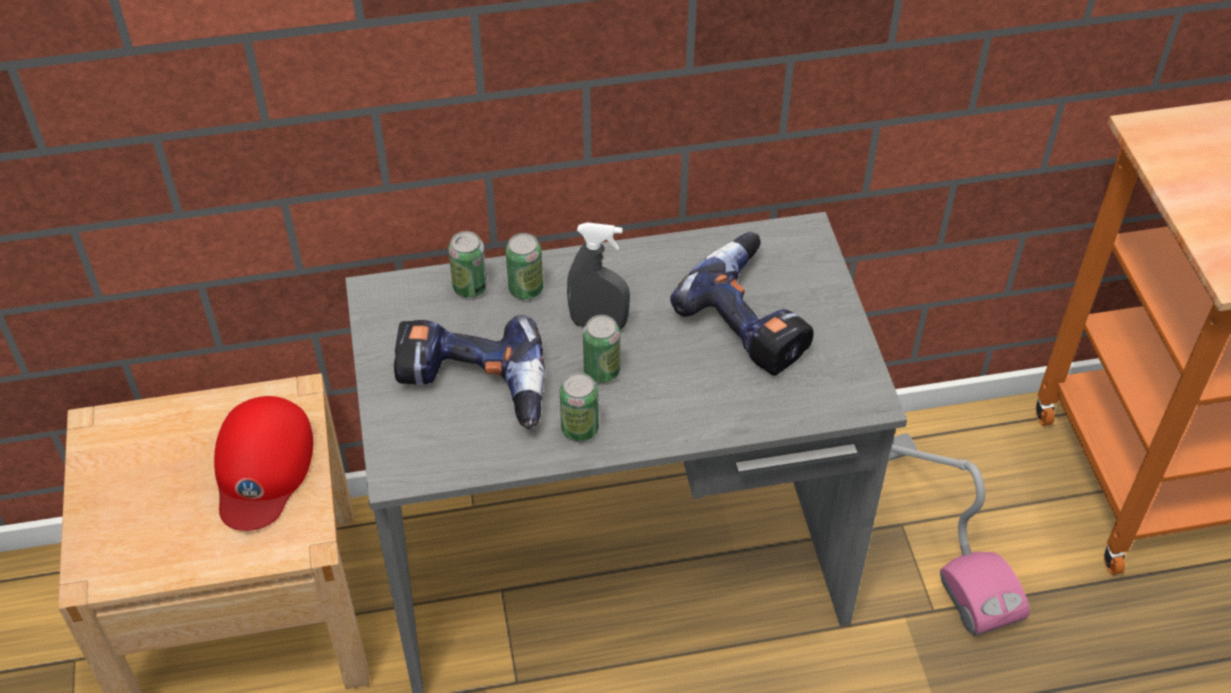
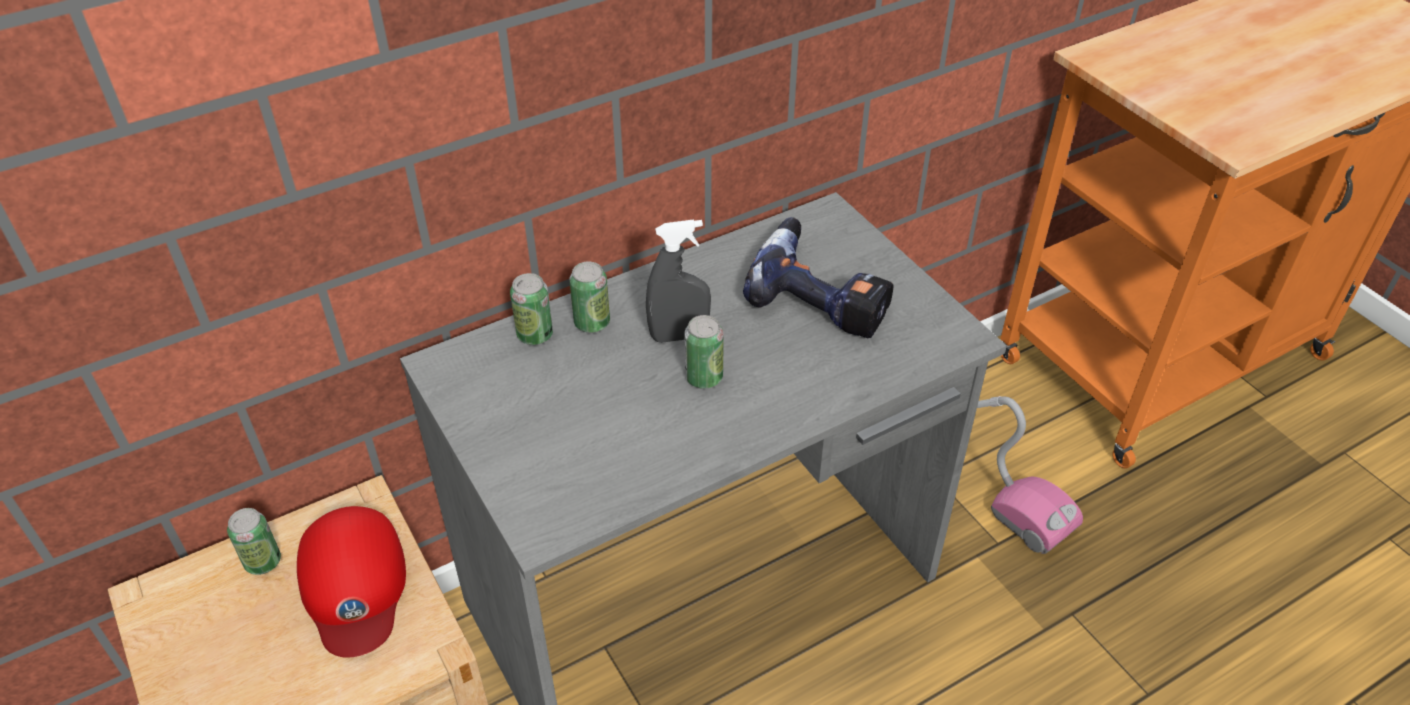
camera: 20 degrees left, 5 degrees down
(472, 388) = (581, 427): power drill -> none
(580, 429) = (709, 436): can -> can (263, 562)

